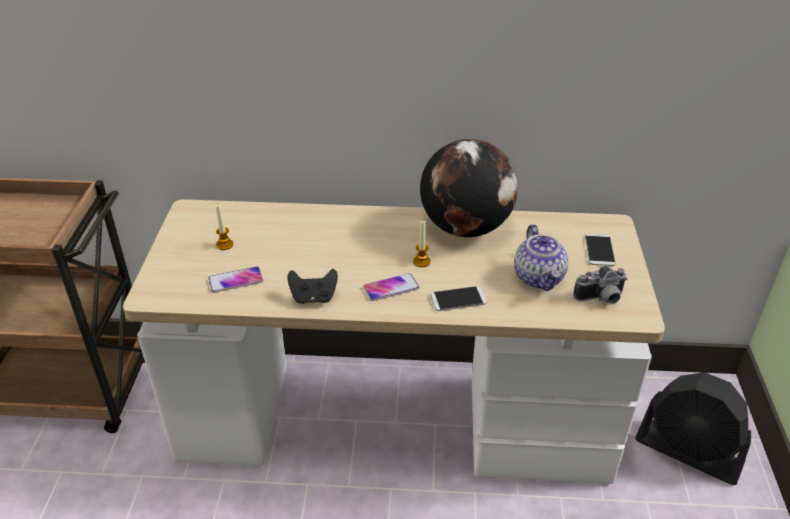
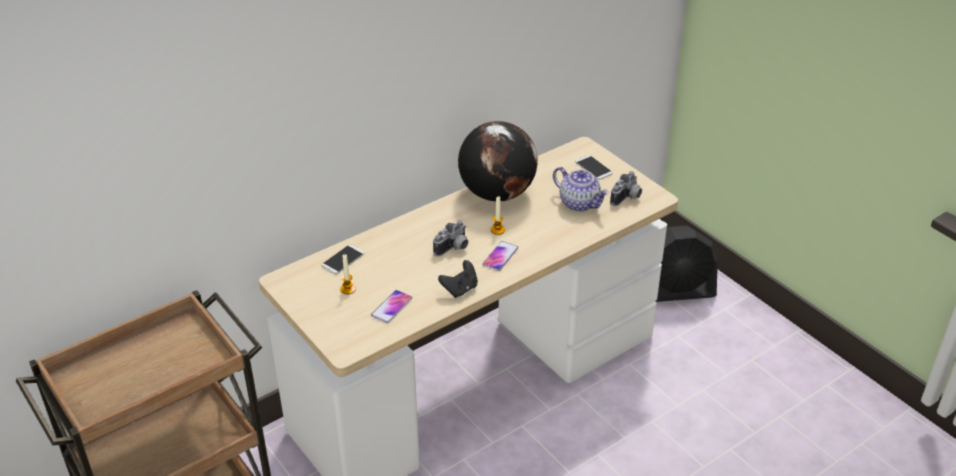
camera: 40 degrees left, 0 degrees up
(359, 257) = (454, 248): none -> camera
(458, 299) = (549, 241): phone -> phone (343, 260)

